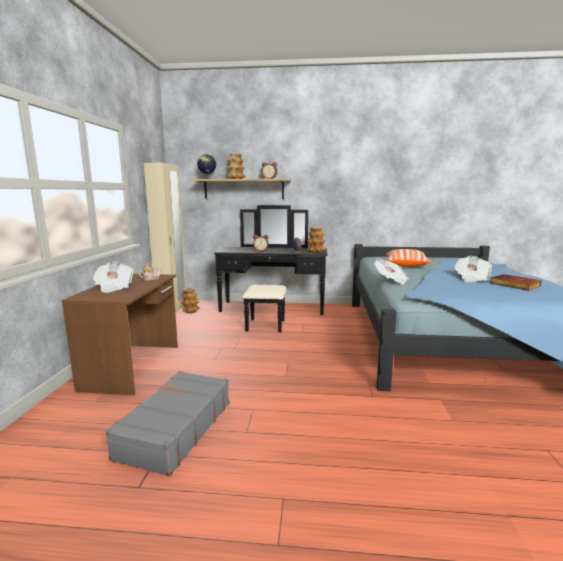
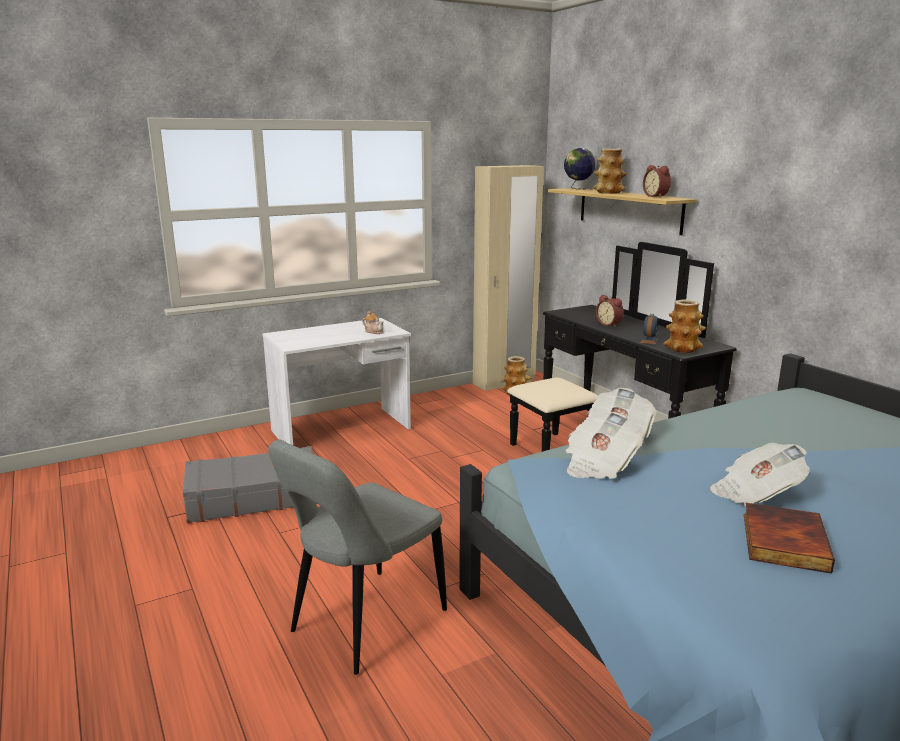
camera: 55 degrees right, 5 degrees up
(114, 287) = (322, 332): newspaper -> newspaper (598, 465)
(134, 366) = (342, 430): brown desk -> white desk
(390, 430) = (363, 624): none -> grey chair
(405, 265) = (783, 426): pillow -> none

